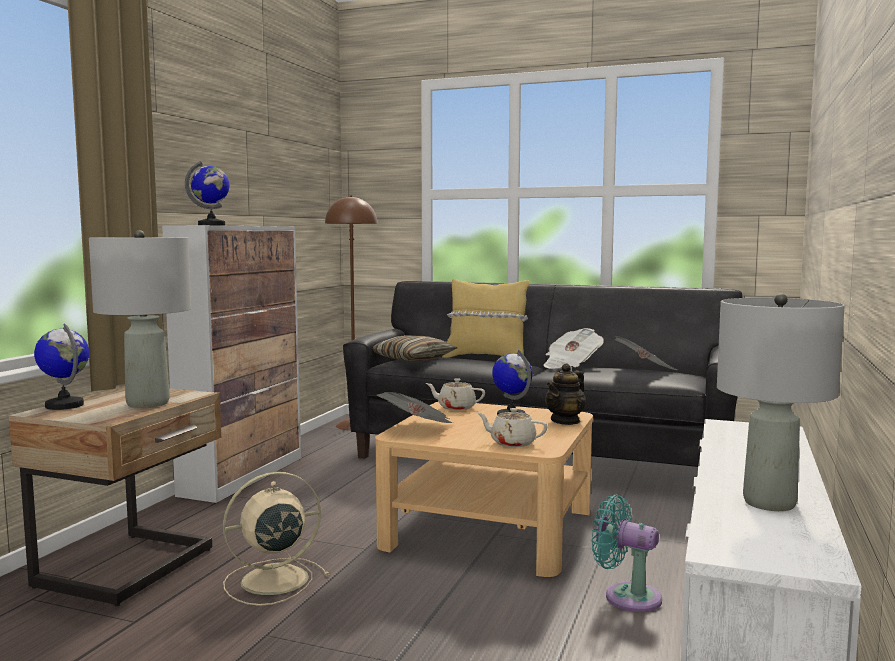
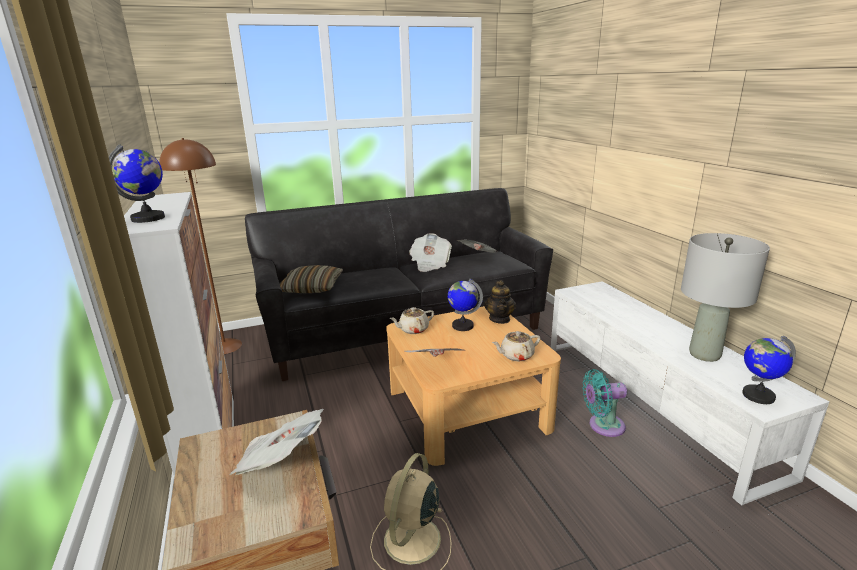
camera: 40 degrees left, 15 degrees up
(65, 405) = (194, 513): globe -> globe (757, 395)
(147, 403) = (280, 461): grey table lamp -> newspaper
(486, 358) = (350, 268): yellow pillow -> none

